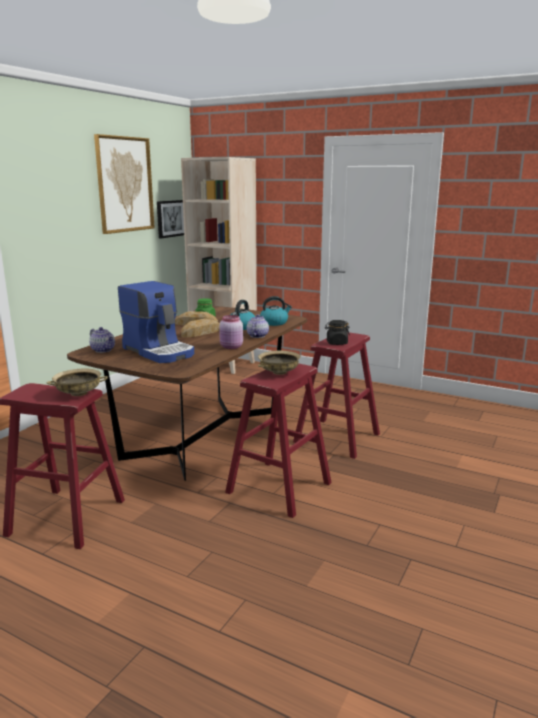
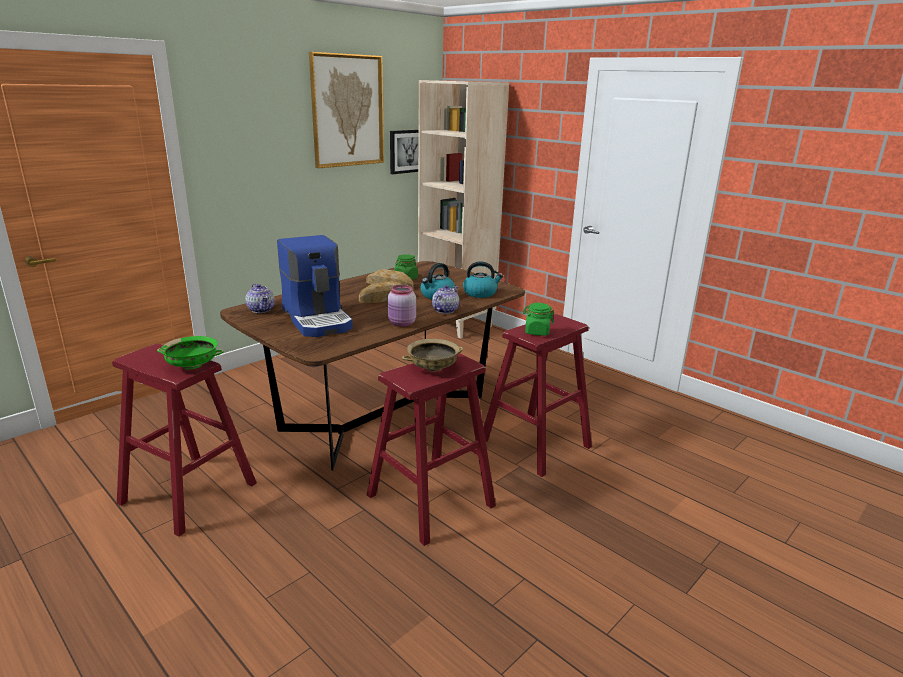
camera: 15 degrees right, 5 degrees up
(78, 393) = (191, 365): beige bowl -> green bowl
(336, 343) = (537, 332): black jar -> green jar

